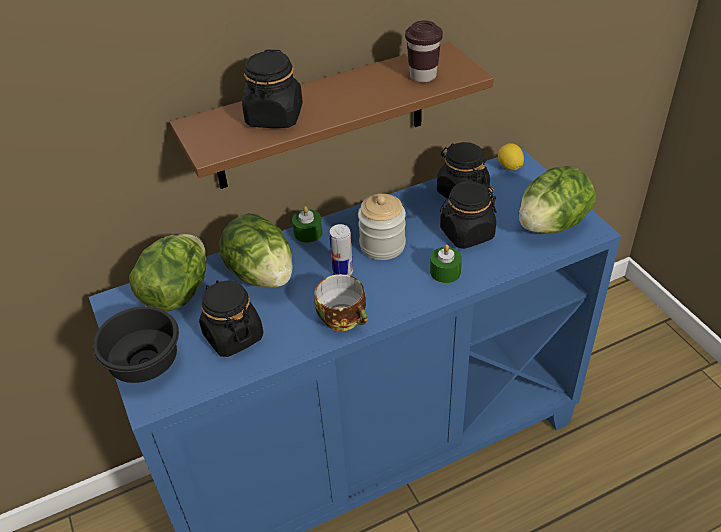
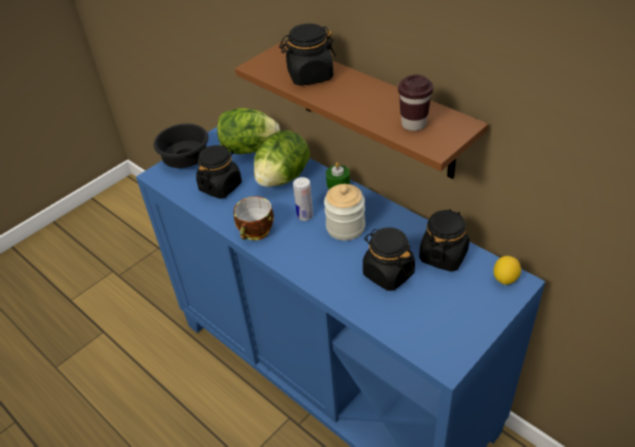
camera: 70 degrees right, 0 degrees up
(445, 272) = (332, 273): green candle -> none
(551, 225) = (435, 330): lettuce -> none

